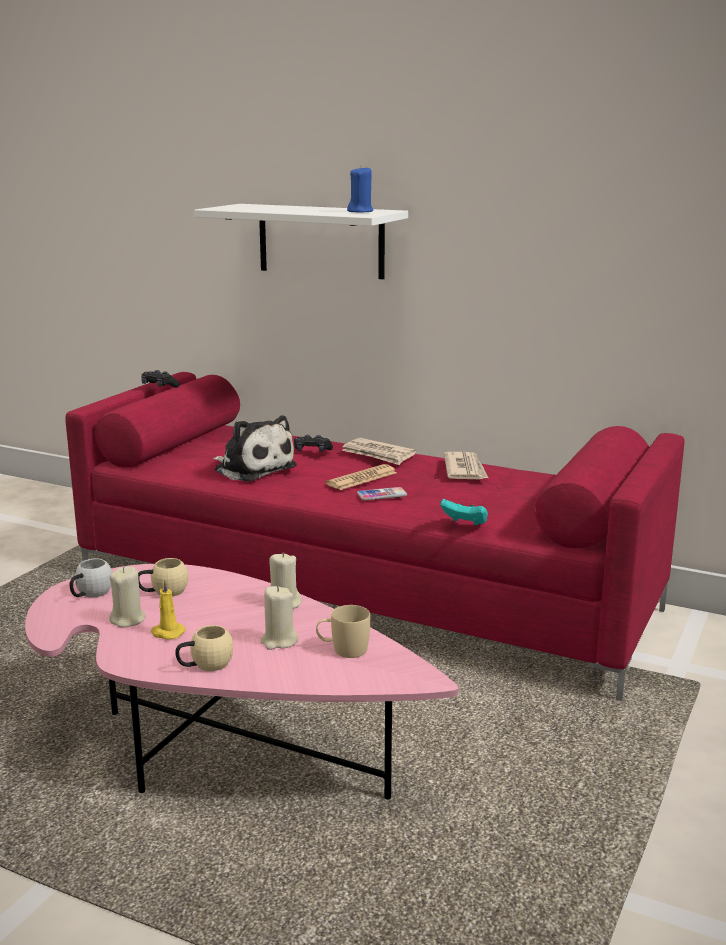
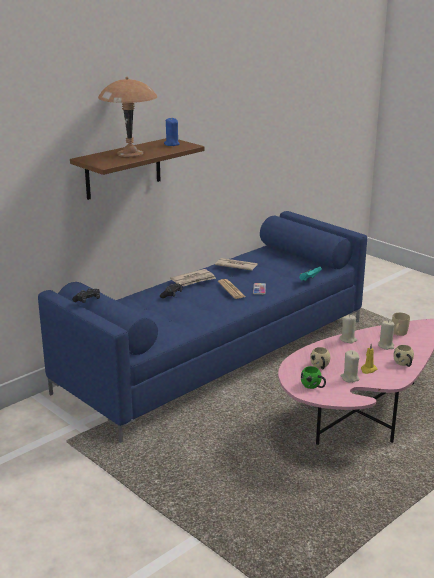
camera: 70 degrees left, 5 degrees up
(90, 594) = (313, 386): white mug -> green mug
(252, 468) = (187, 314): plush toy -> none
(287, 208) = (130, 153): none -> brown table lamp
(321, 241) = (123, 168): white shelf -> brown shelf
(365, 591) = (217, 355): red sofa -> blue sofa

